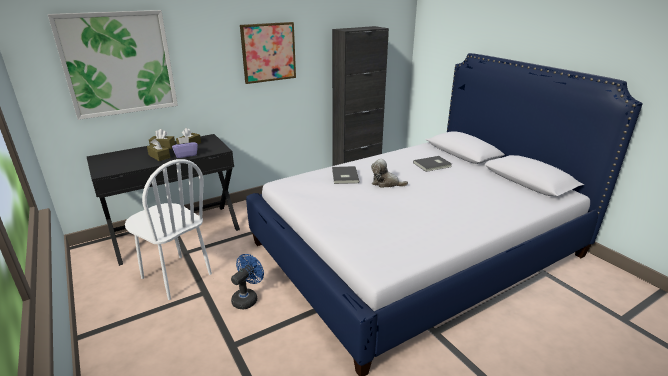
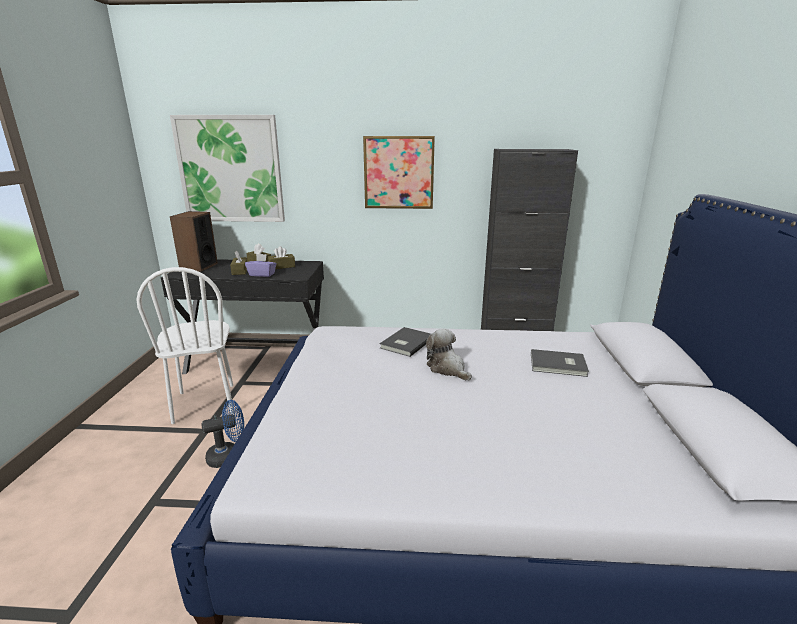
camera: 35 degrees right, 5 degrees down
(109, 162) = (198, 266): none -> speaker

